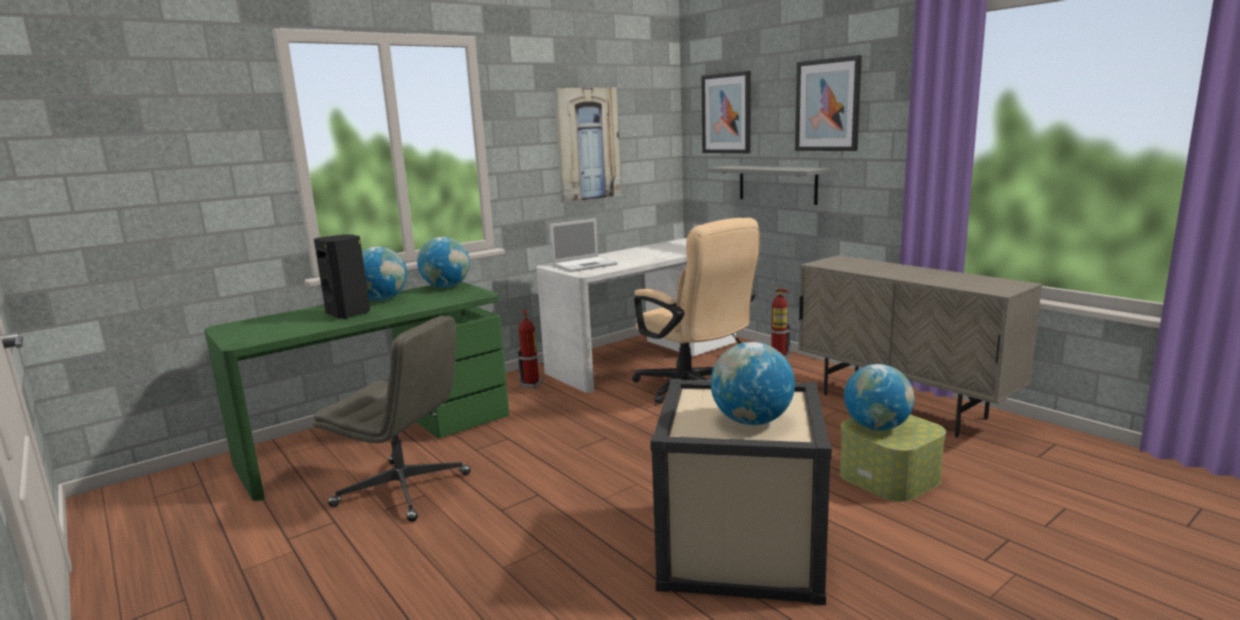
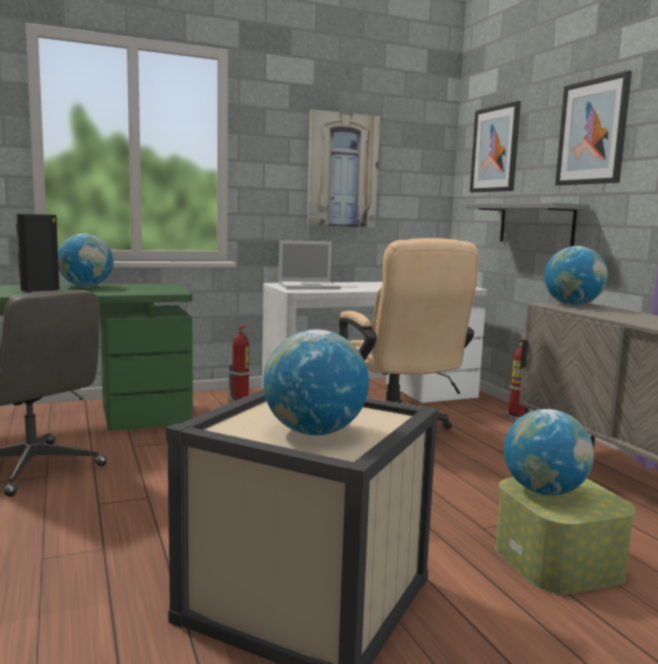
camera: 15 degrees right, 5 degrees down
(446, 287) = (156, 285): globe -> globe (572, 305)

